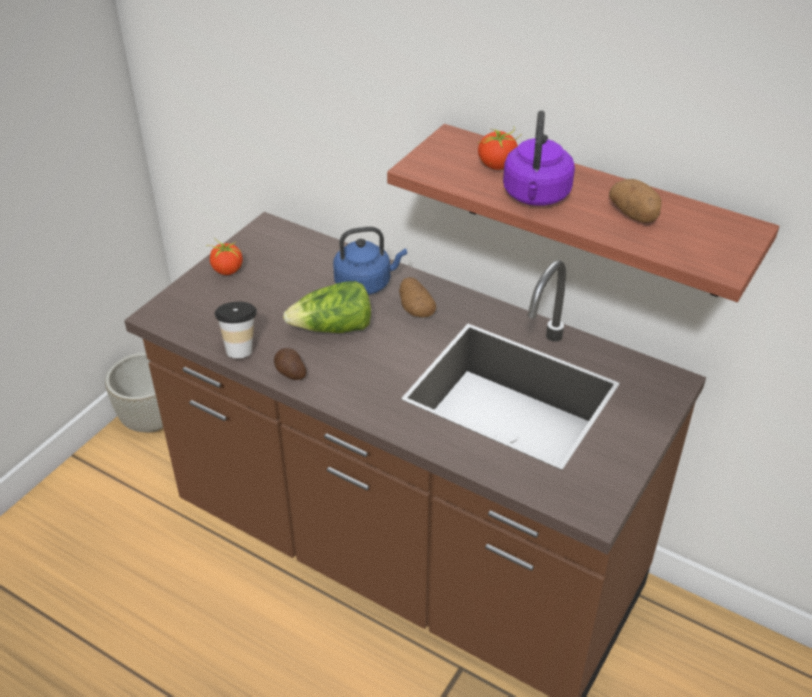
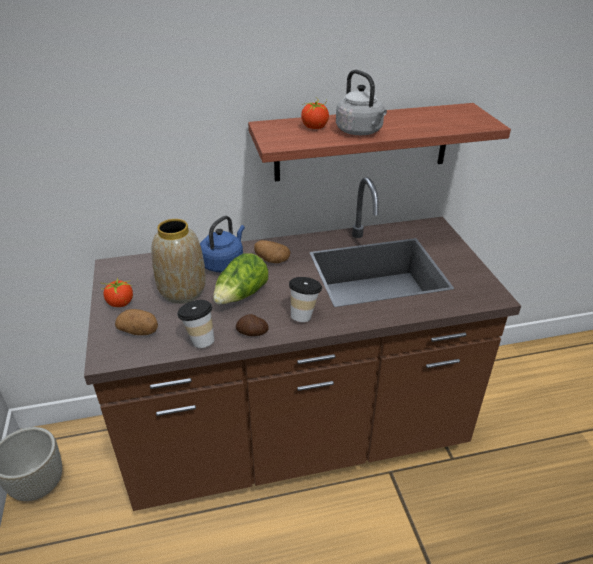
camera: 45 degrees left, 5 degrees down
(289, 292) = (182, 292): none -> vase
(360, 387) = (304, 315): none -> cup
(536, 196) = (360, 132): purple kettle -> grey kettle
(634, 215) = (416, 121): potato -> potato (139, 331)

